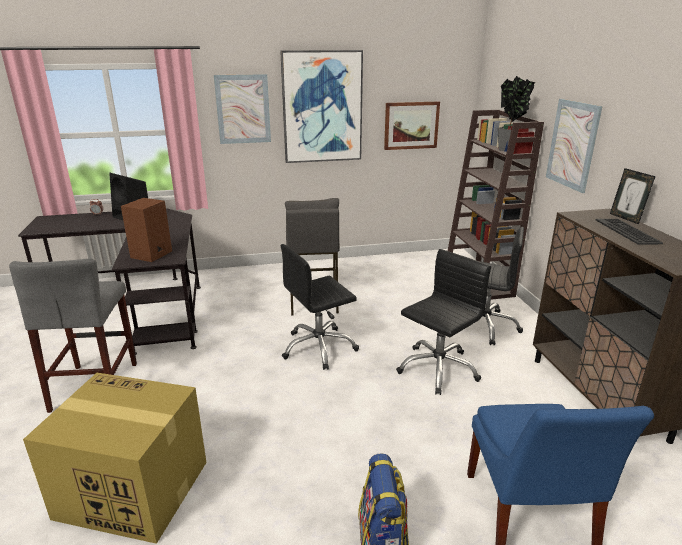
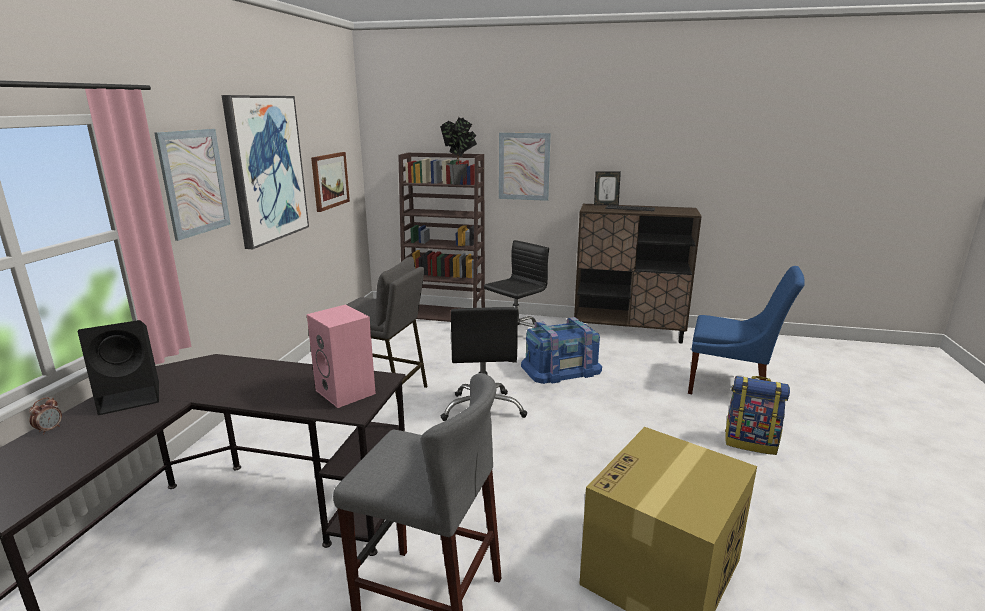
camera: 65 degrees left, 5 degrees down
(151, 255) = (347, 392): brown speaker -> pink speaker
(437, 368) = (561, 368): black office chair -> blue storage box

